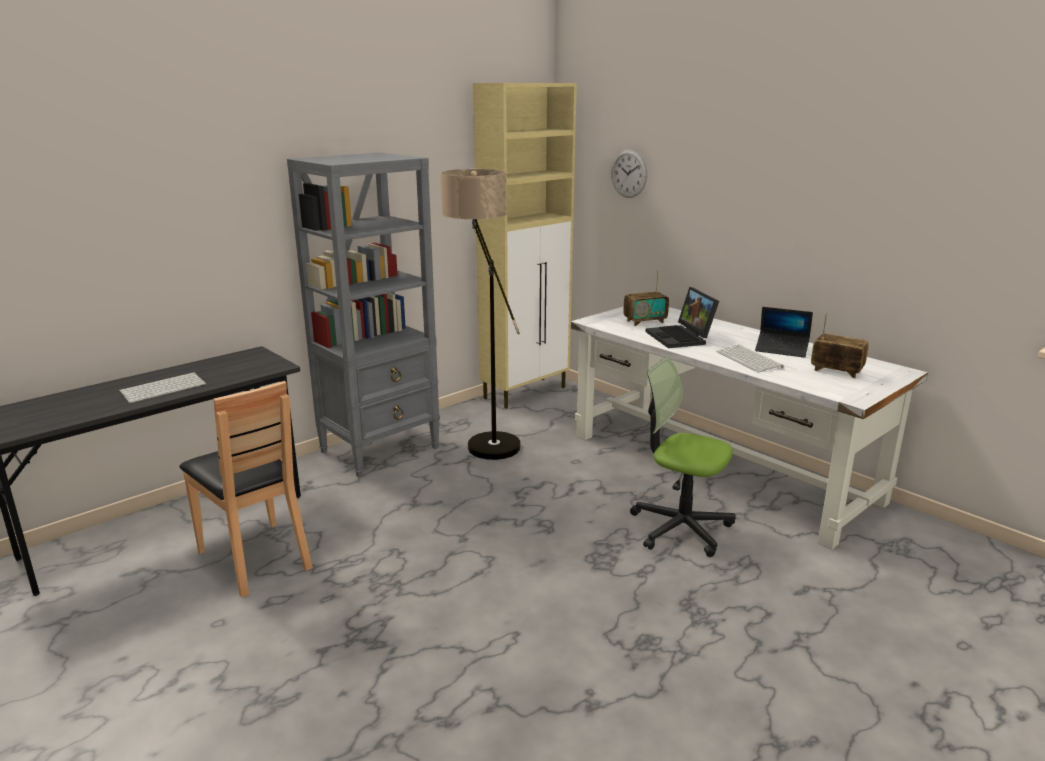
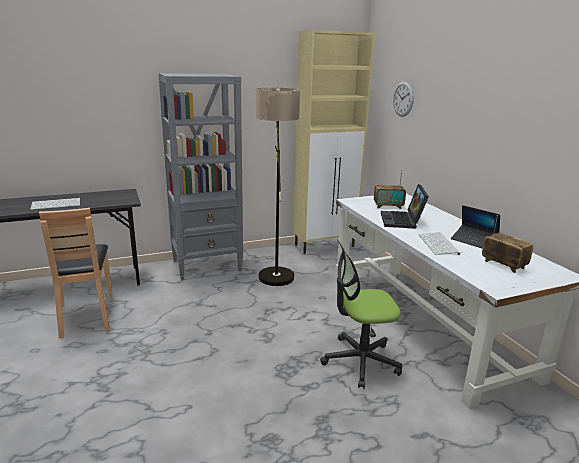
camera: 20 degrees right, 0 degrees up
(680, 527) = (360, 361): office chair -> office chair turned 60 degrees counterclockwise

